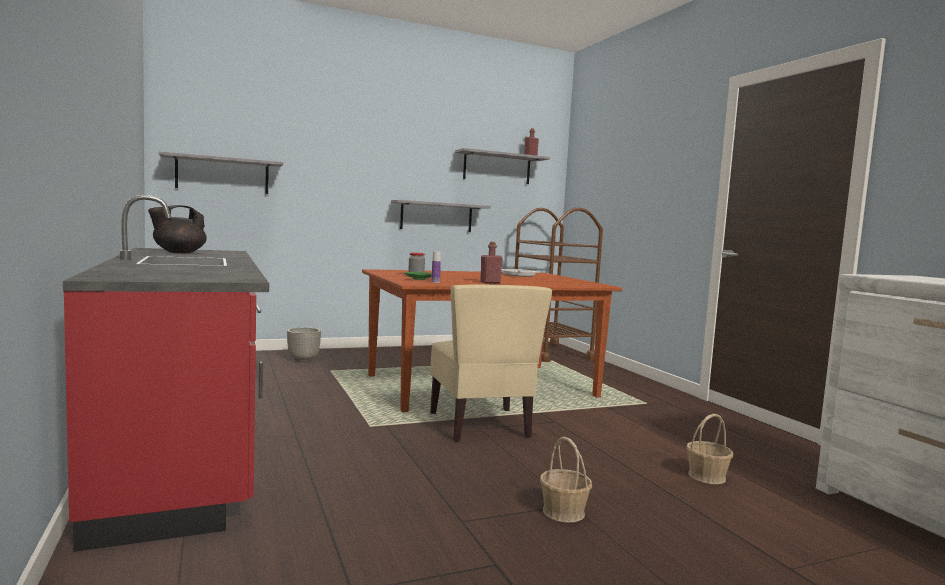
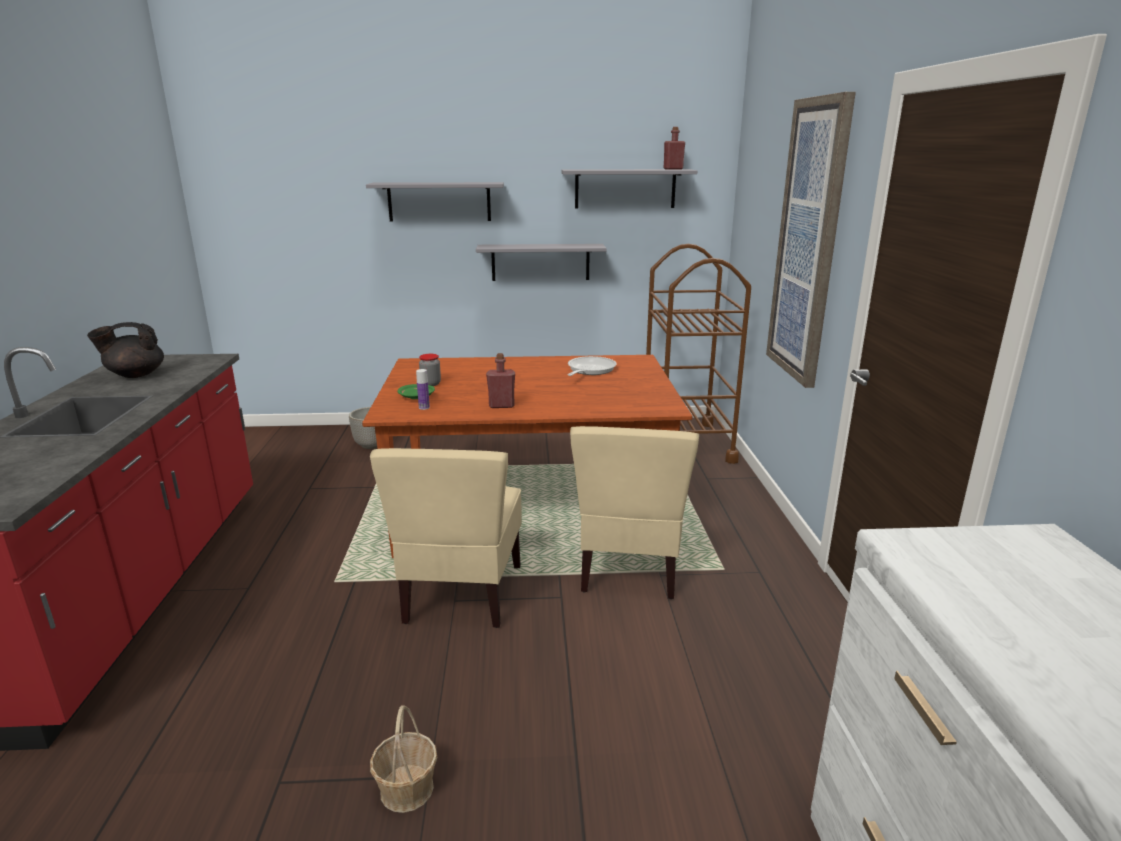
camera: 20 degrees right, 15 degrees up
(222, 175) = (272, 229): grey shelf -> grey shelf (439, 201)
(584, 406) = (629, 567): none -> beige chair
(658, 188) = (808, 242): none -> picture
(707, 476) = (664, 750): basket -> none

